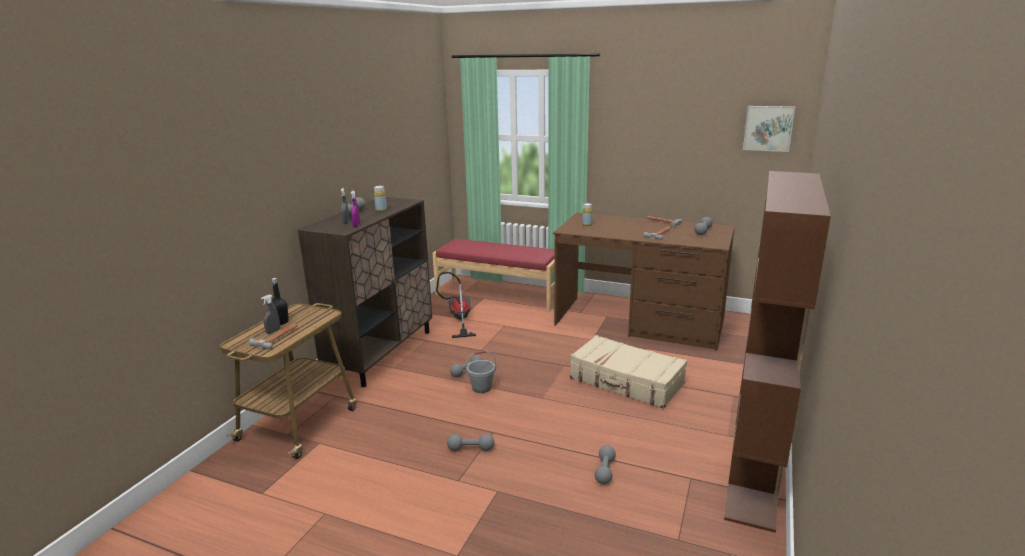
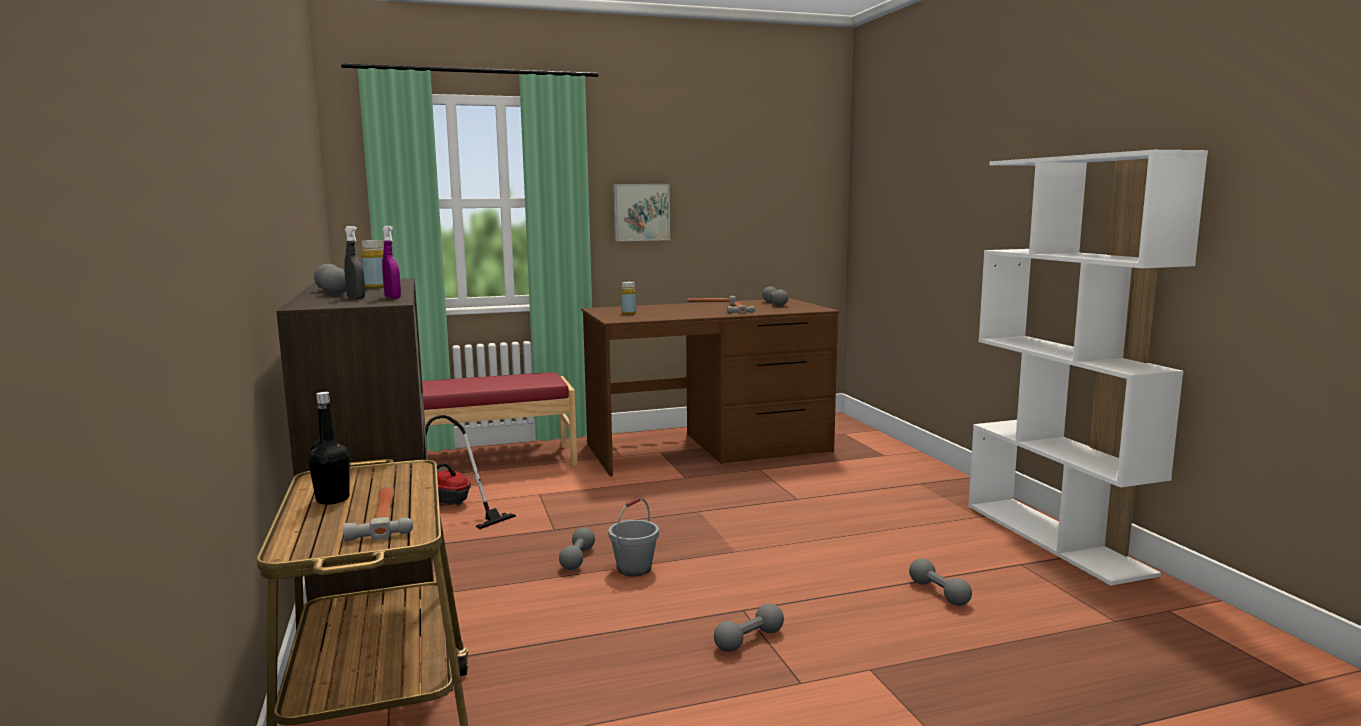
camera: 40 degrees left, 10 degrees down
(273, 331) = (348, 513): grey spray bottle -> none
(626, 381) = (799, 504): beige suitcase -> none
(754, 473) = (1056, 538): brown bookcase -> white bookcase
(768, 128) = (803, 176): picture -> picture (641, 212)

